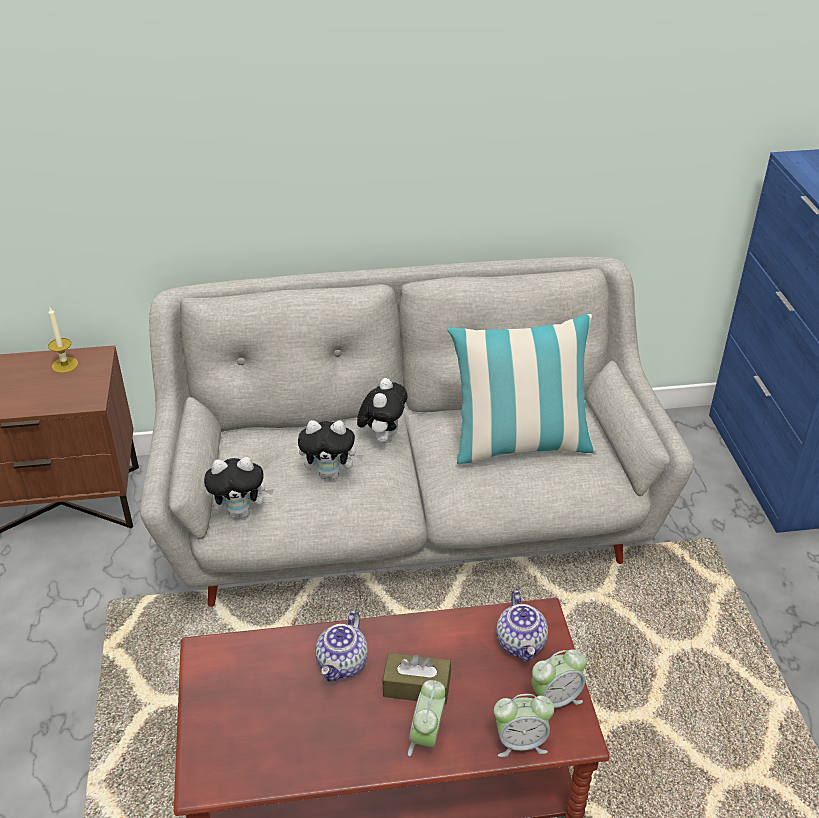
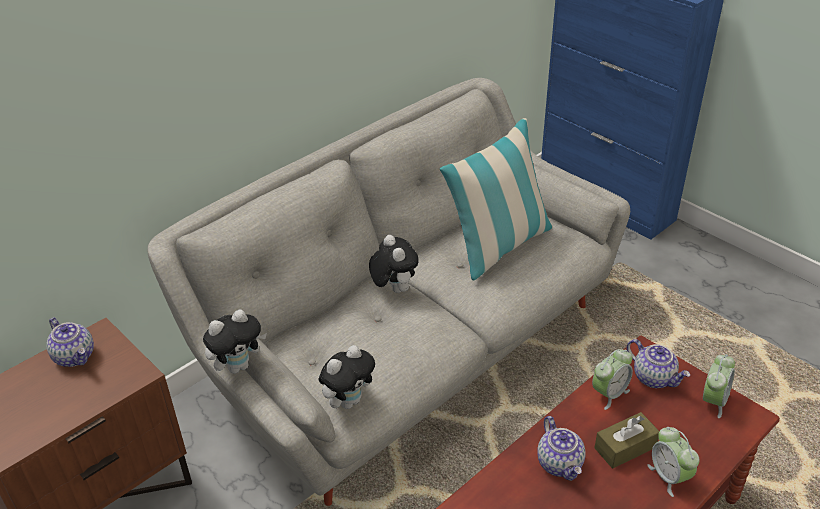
camera: 35 degrees left, 0 degrees up
(65, 365) = (75, 356): candle -> teapot
(331, 474) = (389, 334): plush toy -> plush toy (238, 366)
(520, 742) = (725, 441): alarm clock -> alarm clock (609, 394)

